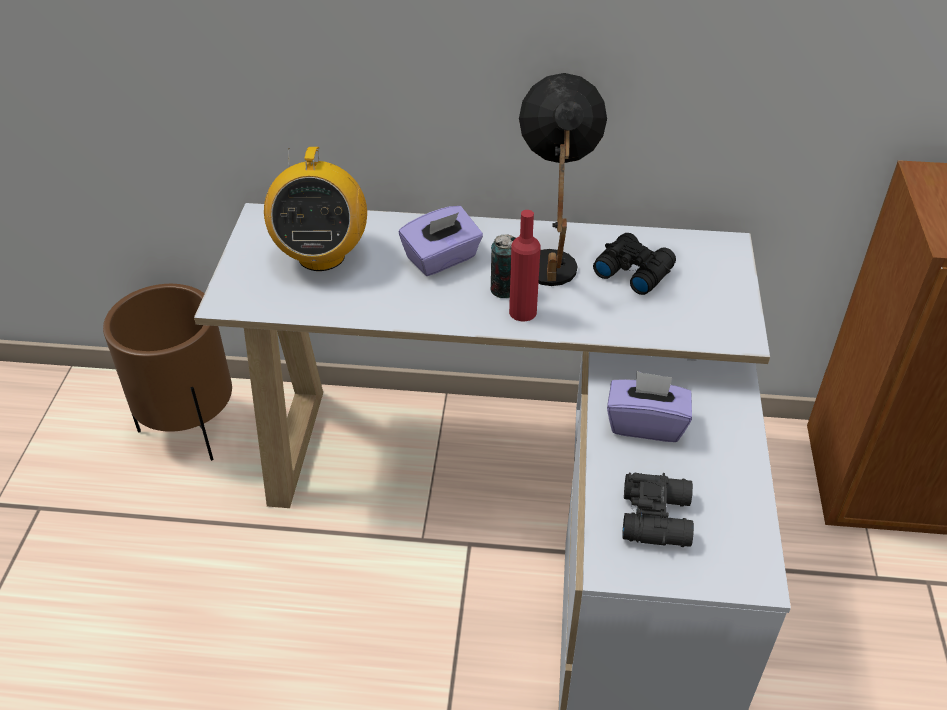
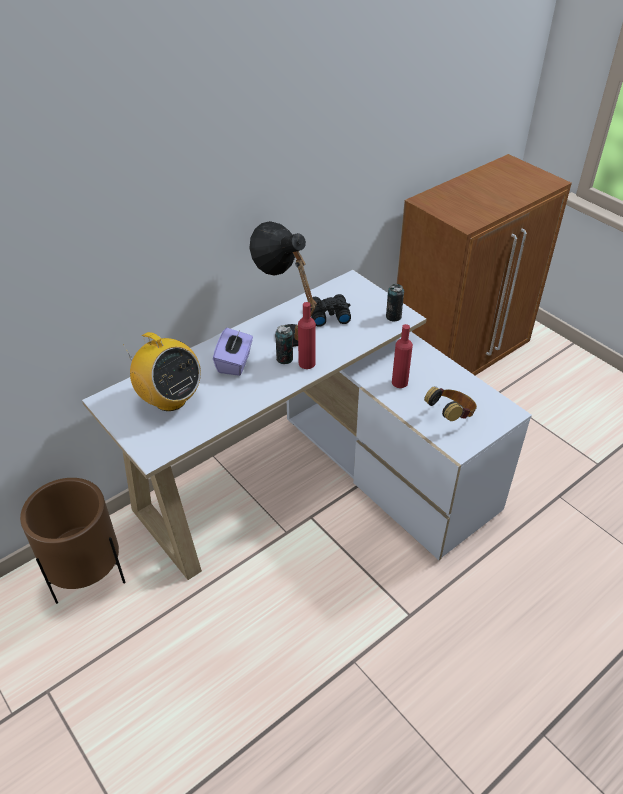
camera: 45 degrees left, 0 degrees up
(645, 424) = (399, 382): purple tissue box -> red bottle
(658, 517) = (450, 416): black binoculars -> headphones
(722, 325) = (393, 316): none -> can

